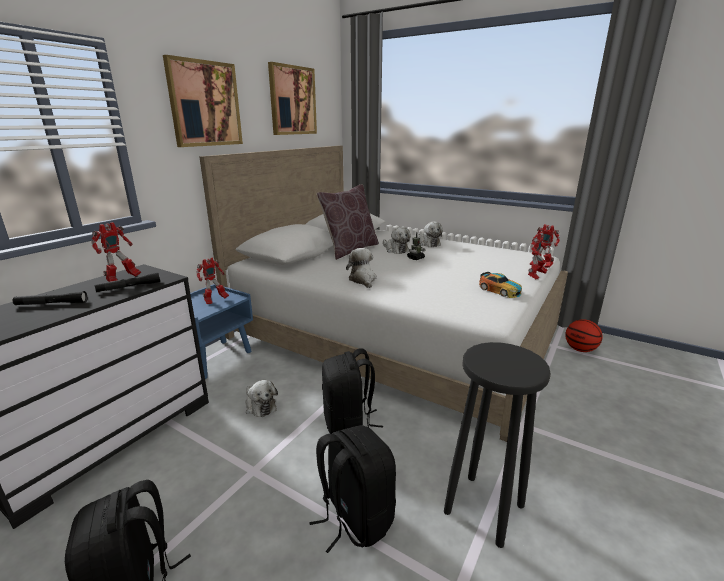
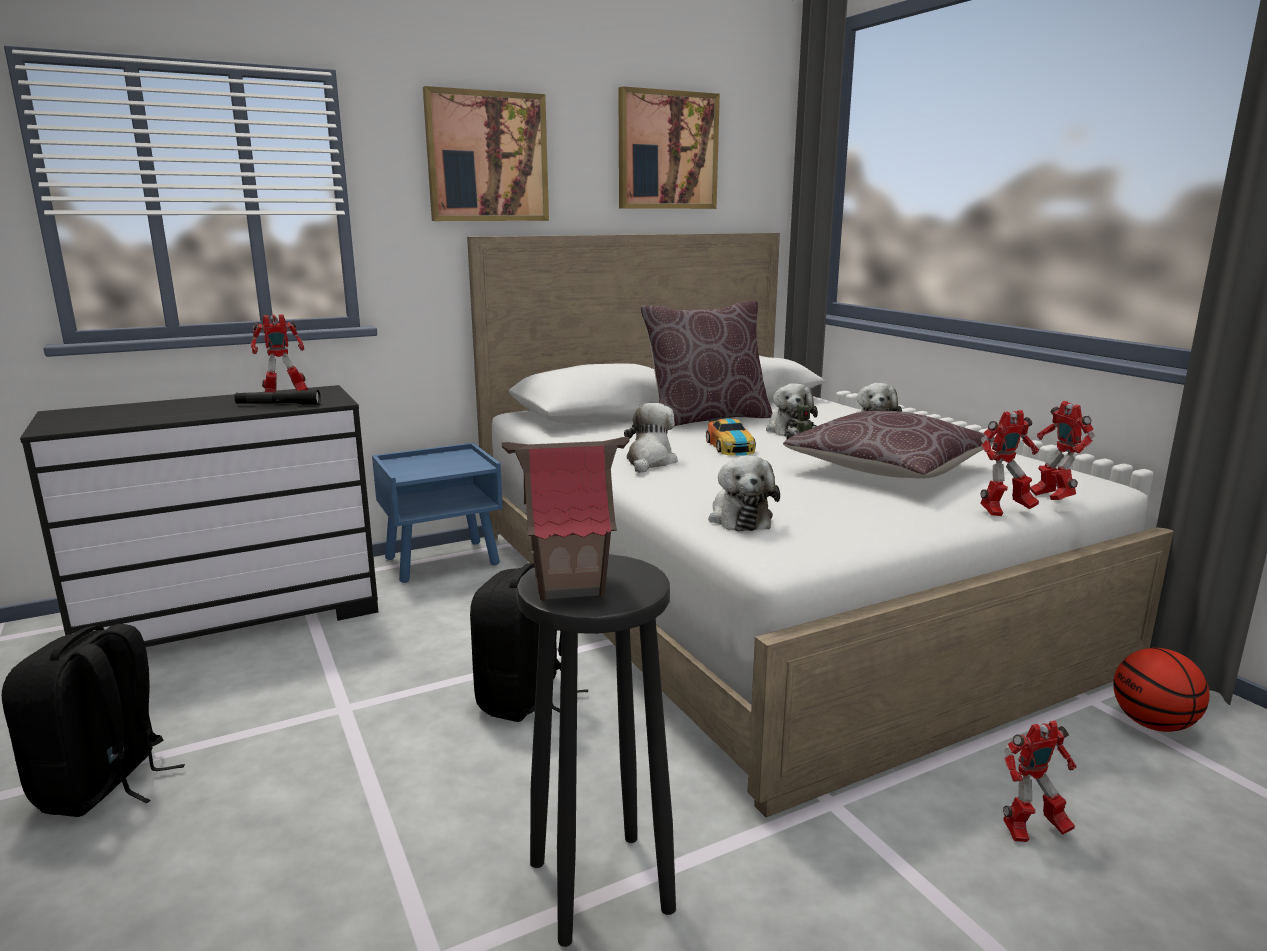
camera: 30 degrees right, 5 degrees down
(52, 304) = (182, 408): black flashlight -> none
(215, 301) = (447, 464): toy robot -> toy robot (1031, 831)
(259, 405) = (435, 635): plush toy -> plush toy (739, 518)
(354, 518) = (401, 812): black backpack -> none
(466, 264) = (888, 469): none -> brown pillow
(500, 290) = (873, 518): toy car -> toy car (730, 446)
(502, 368) = (570, 586): none -> toy house

